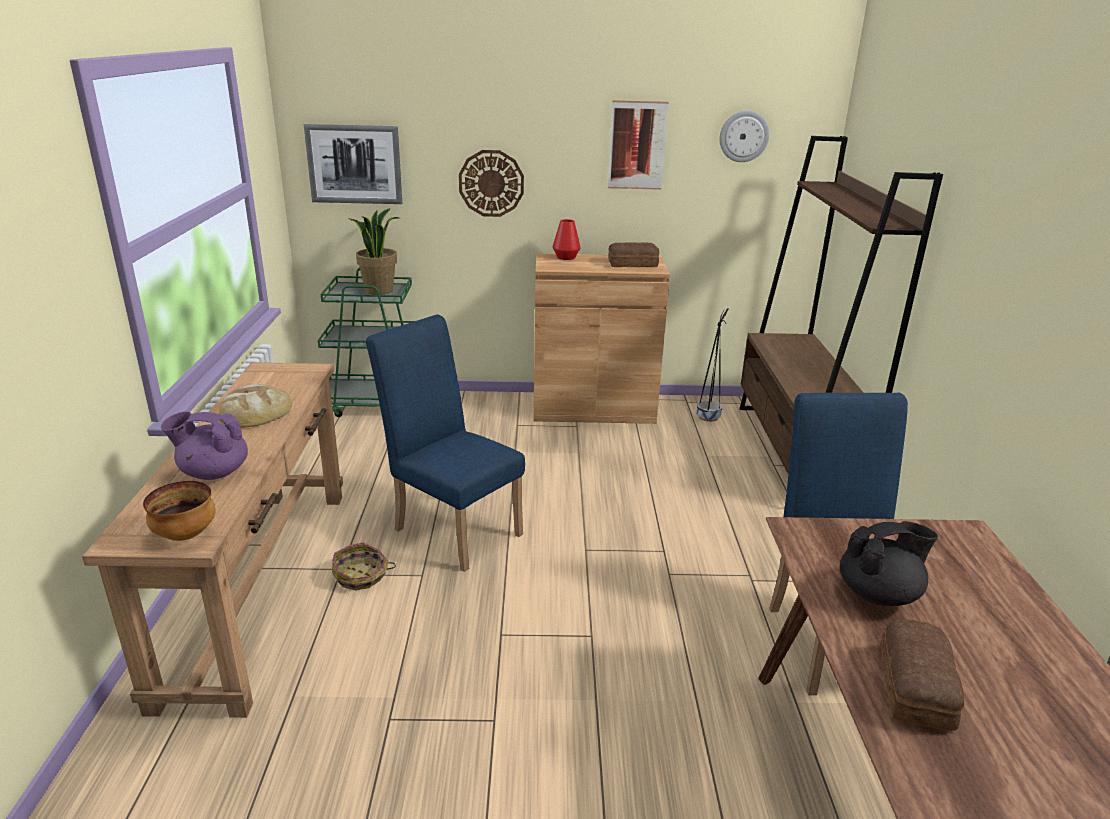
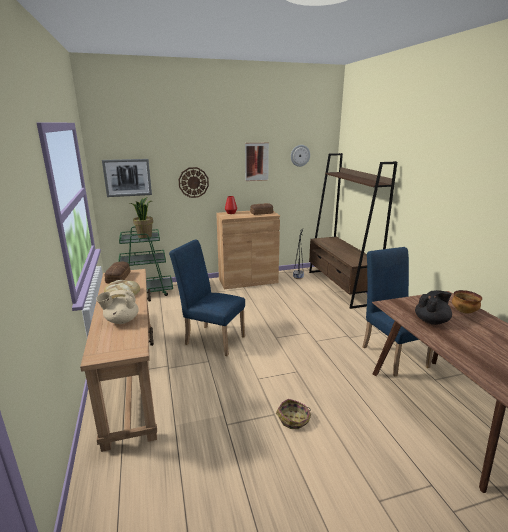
camera: 15 degrees left, 5 degrees down
(187, 535) = (128, 348): bowl -> bowl (464, 312)
(213, 472) = (121, 320): purple teapot -> beige teapot
(361, 576) = (179, 367): basket -> basket (294, 419)
(917, 686) = (466, 349): bread -> bread (119, 277)

